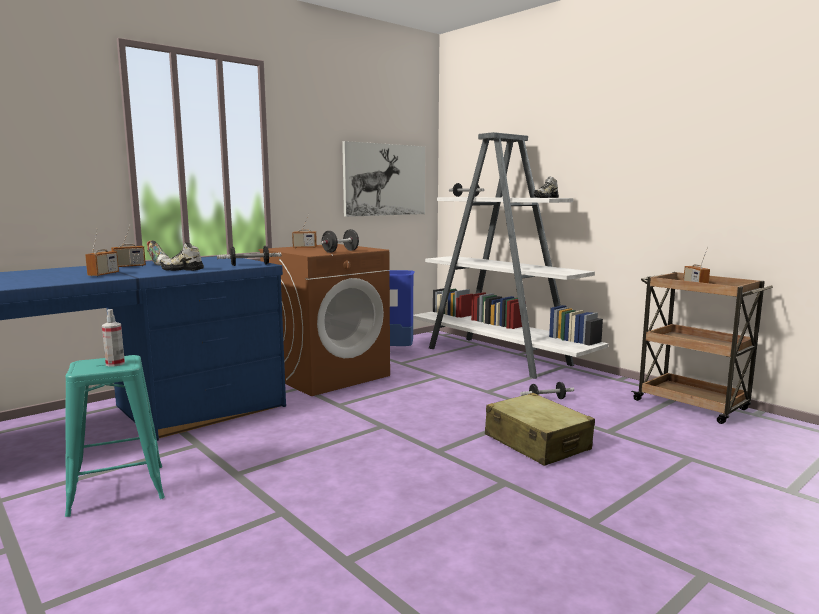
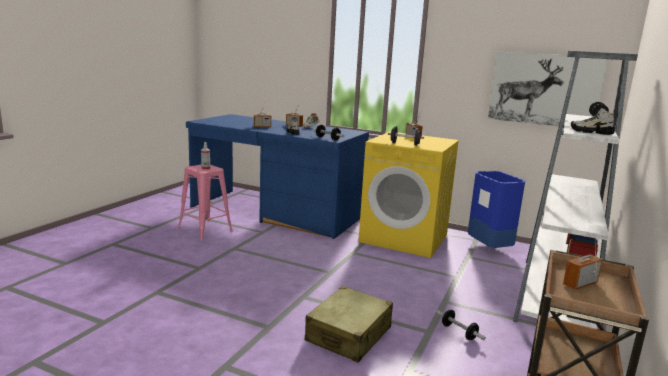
camera: 65 degrees right, 5 degrees up
(117, 490) = (205, 230): turquoise stool -> pink stool
(328, 375) = (404, 238): brown washing machine -> yellow washing machine

